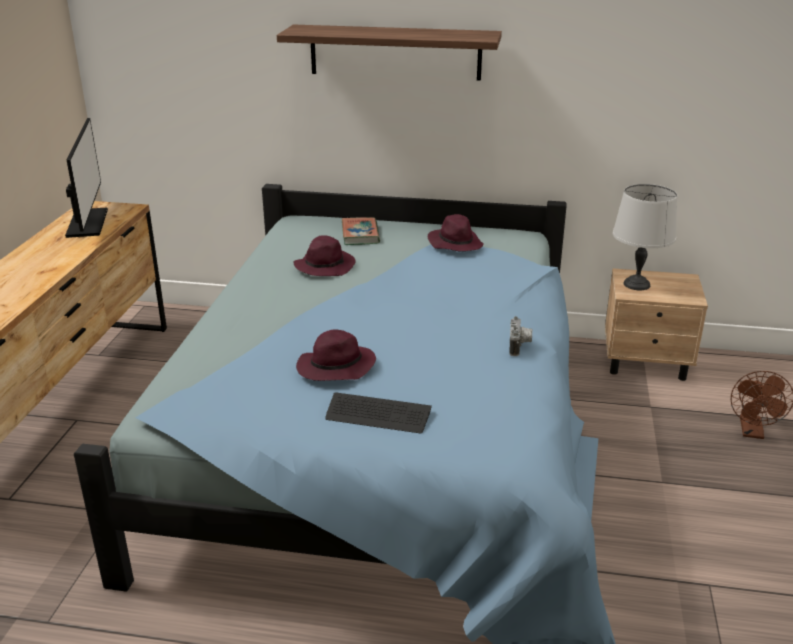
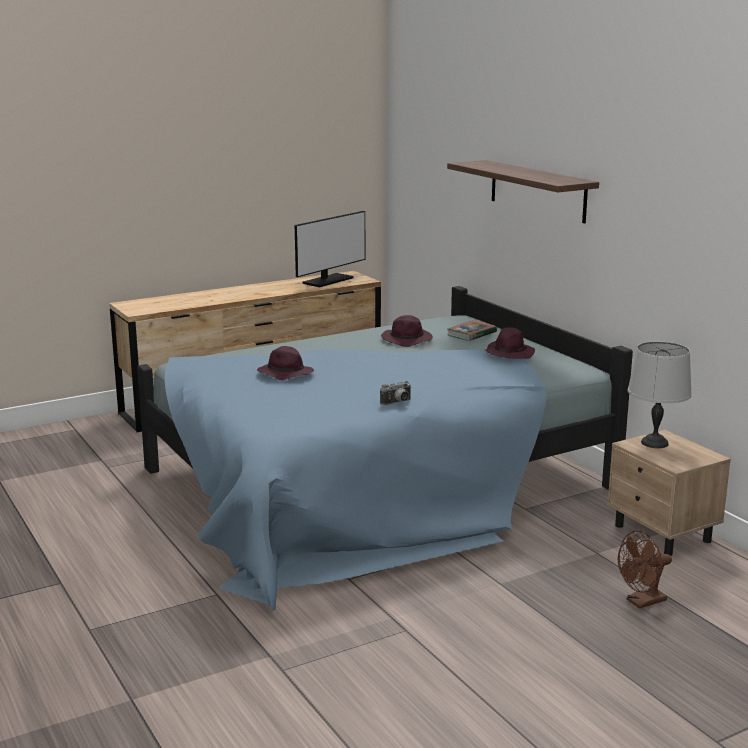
camera: 50 degrees right, 10 degrees down
(378, 415) = (254, 395): keyboard -> none

